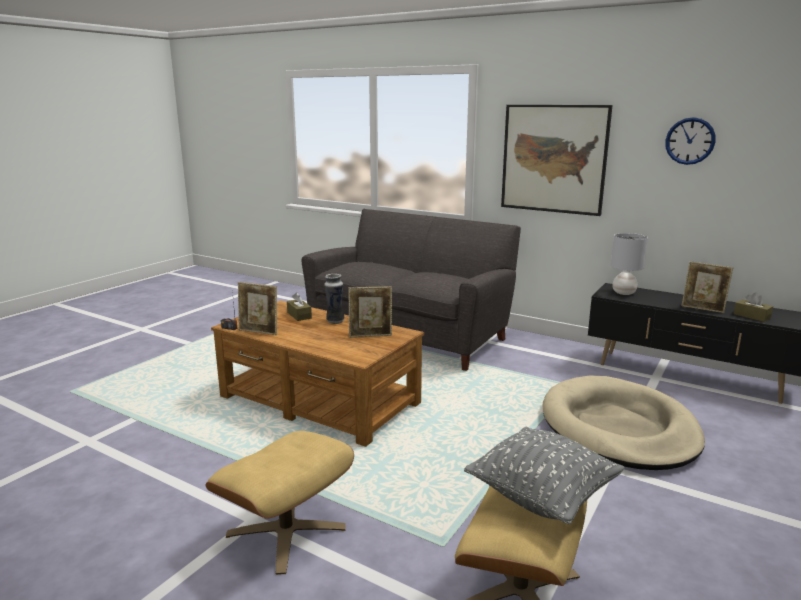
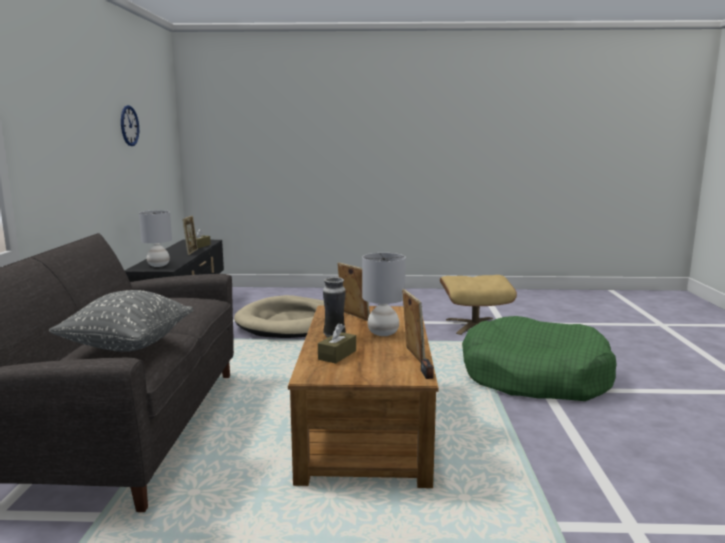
camera: 120 degrees left, 5 degrees down
(286, 531) = (534, 377): beige ottoman -> green dog bed
(315, 335) = (383, 333): none -> grey table lamp
(542, 497) = (464, 279): grey pillow -> grey pillow (128, 345)
(554, 159) = (70, 150): picture -> none

